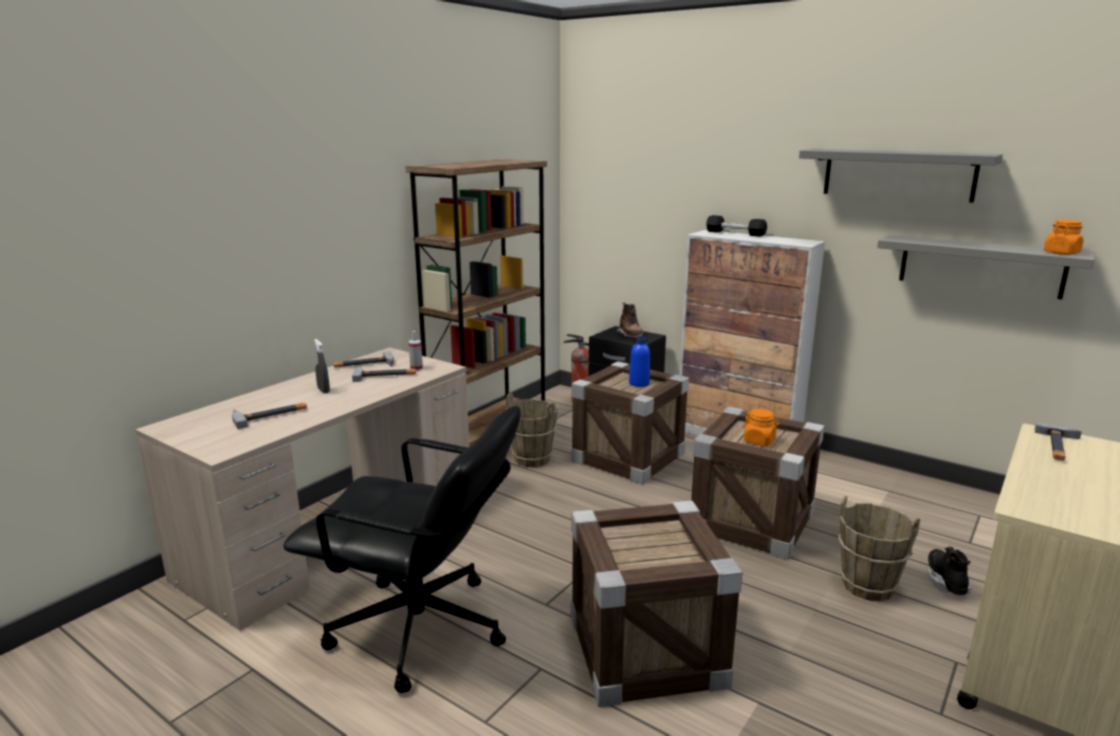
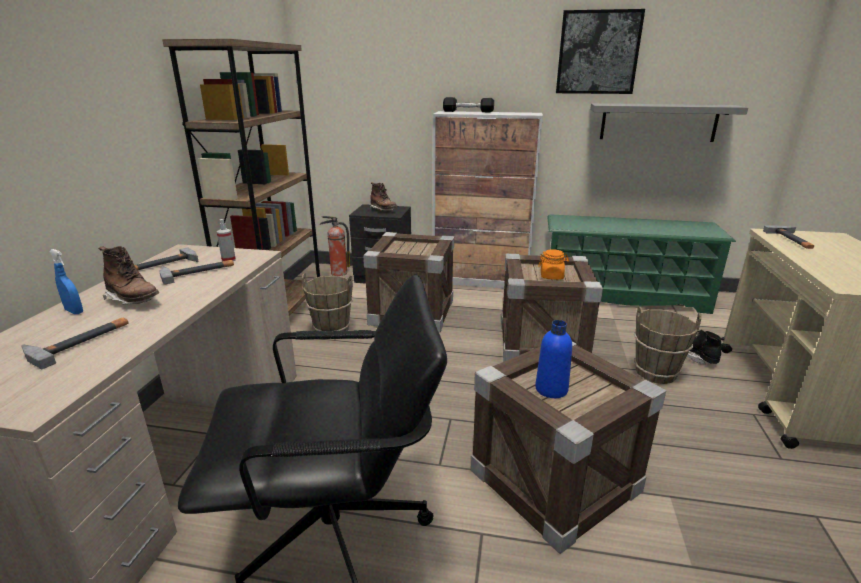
camera: 25 degrees left, 5 degrees up
(280, 392) = (74, 311): none -> blue spray bottle
(323, 390) = (134, 300): grey spray bottle -> brown boot
(639, 383) = (417, 247): blue bottle -> blue bottle (551, 389)
(898, 174) = (598, 53): grey shelf -> picture
(915, 491) = (623, 296): none -> green shoe rack
(1061, 253) = (721, 105): orange jar -> none

